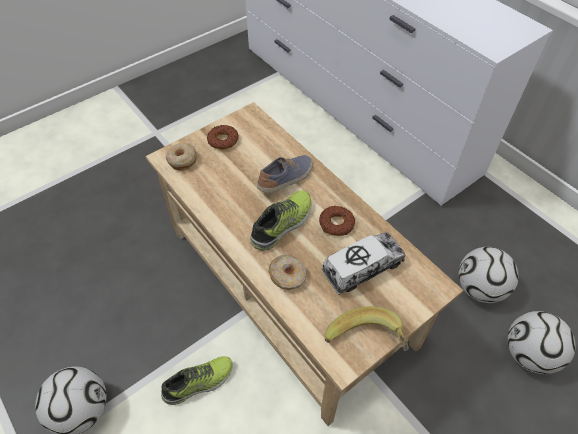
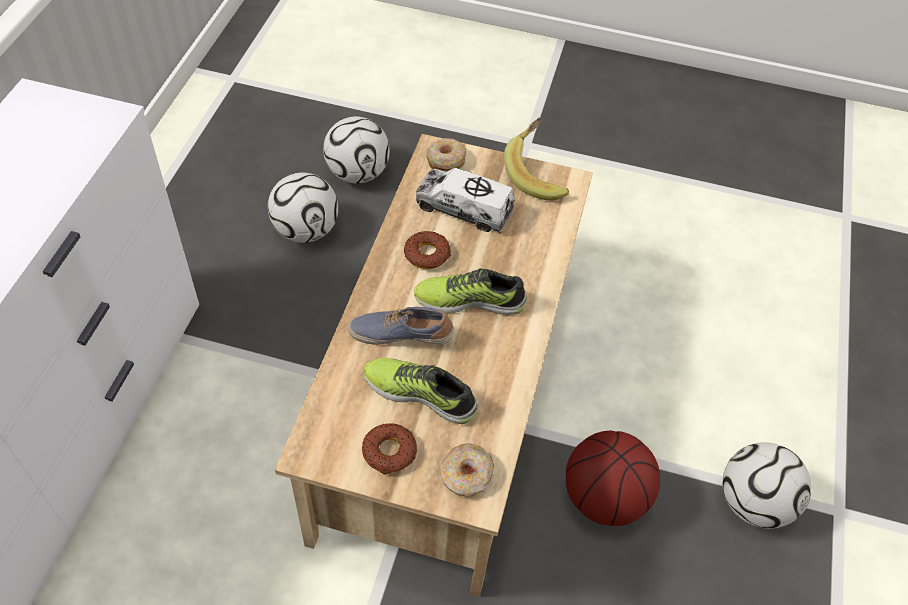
camera: 130 degrees left, 0 degrees up
(166, 326) = (604, 497): none -> basketball
(199, 383) = (626, 414): shoe -> shoe (421, 393)
(288, 276) = (527, 260): donut -> donut (445, 161)

